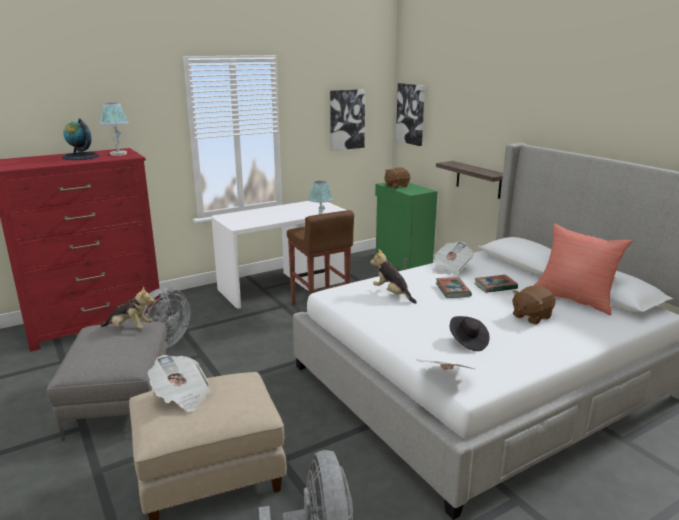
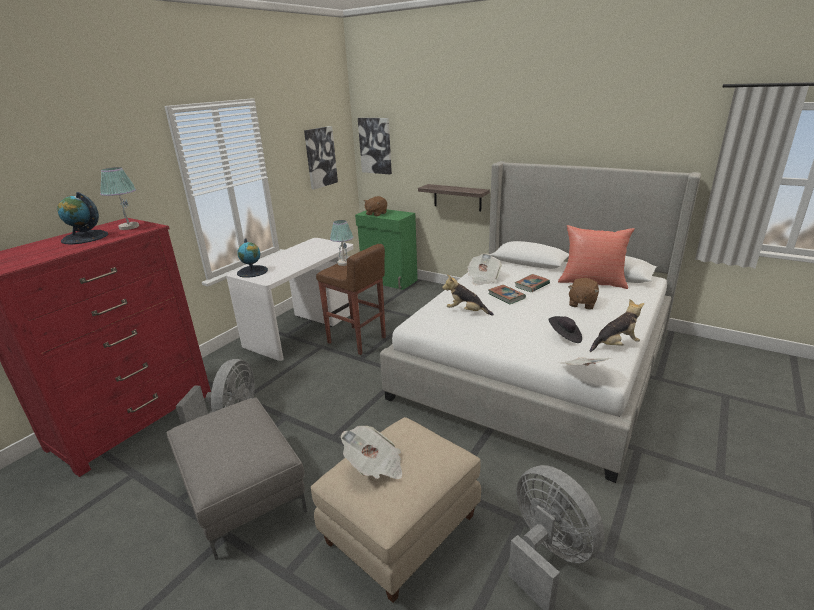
camera: 25 degrees left, 5 degrees up
(130, 328) = (234, 414): plush toy -> plush toy (615, 345)
(234, 217) = (252, 271): none -> globe

